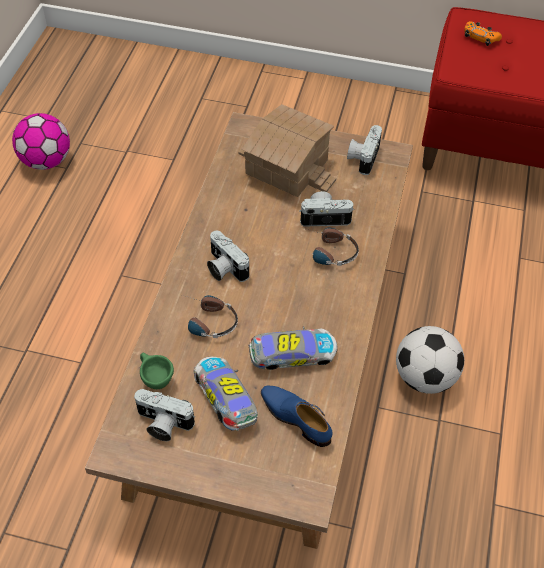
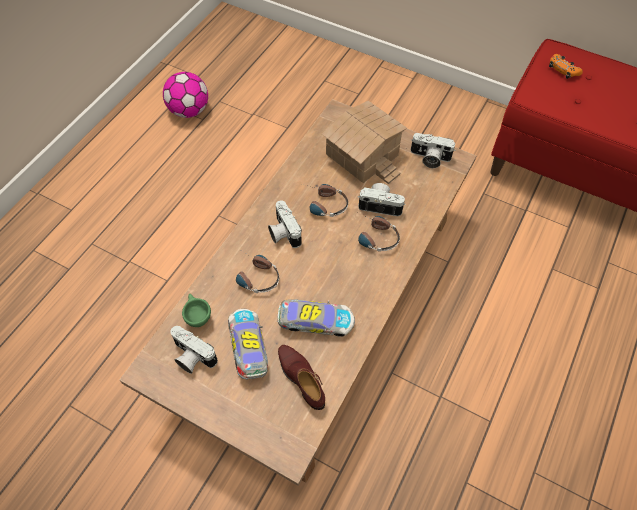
camera: 15 degrees right, 5 degrees up
(258, 228) = (322, 204): none -> headphones
(295, 418) = (301, 378): blue shoe -> brown shoe
(363, 157) = (429, 158): camera -> camera turned 105 degrees counterclockwise
(425, 377) = (439, 356): football -> none

